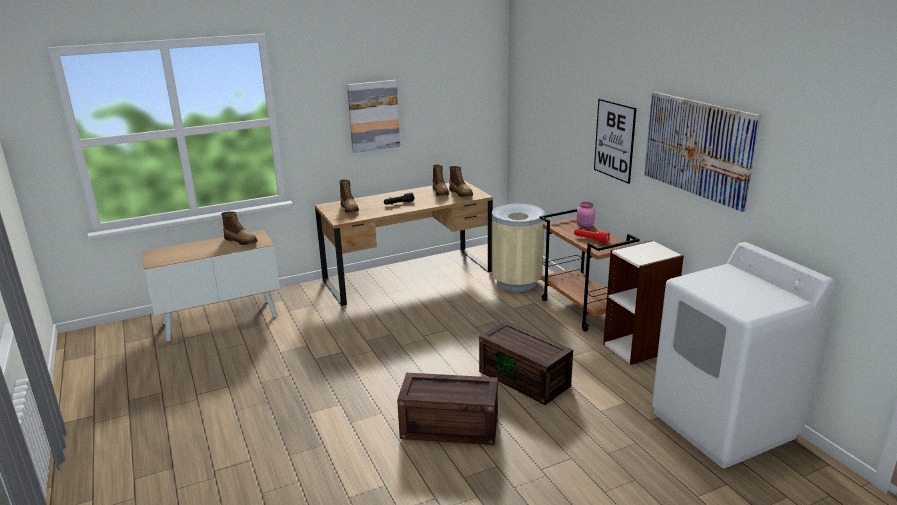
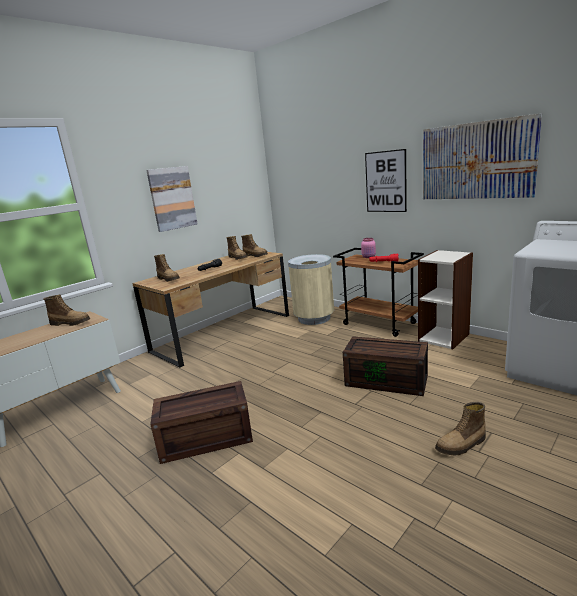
camera: 20 degrees left, 5 degrees down
(451, 426) = (363, 439): crate -> crate (207, 437)
(532, 459) = (461, 445): none -> boot

